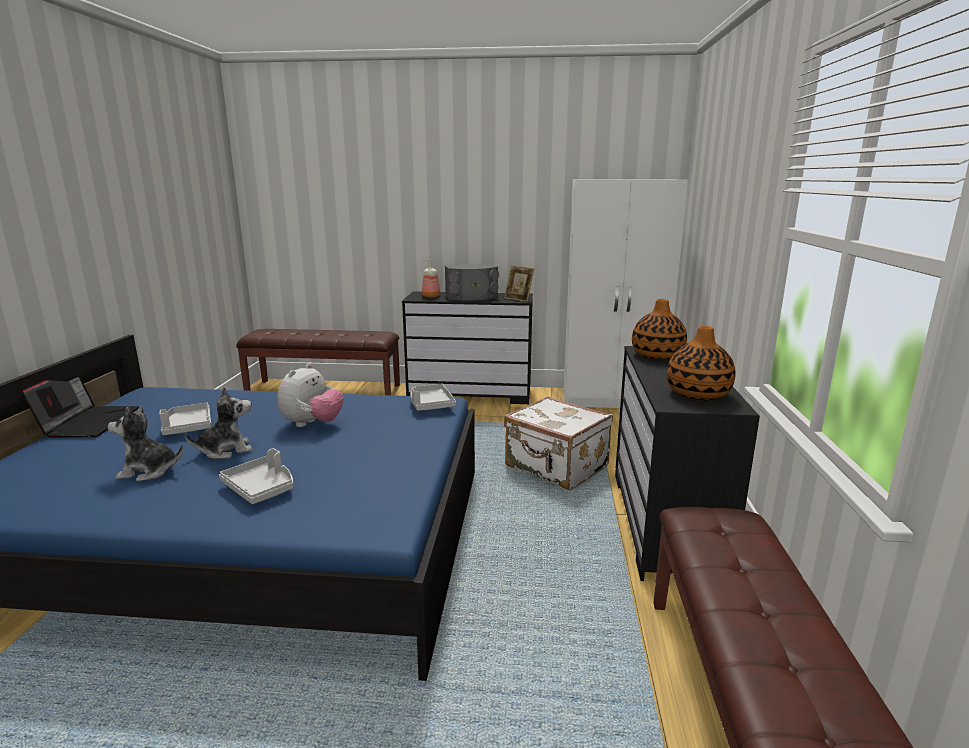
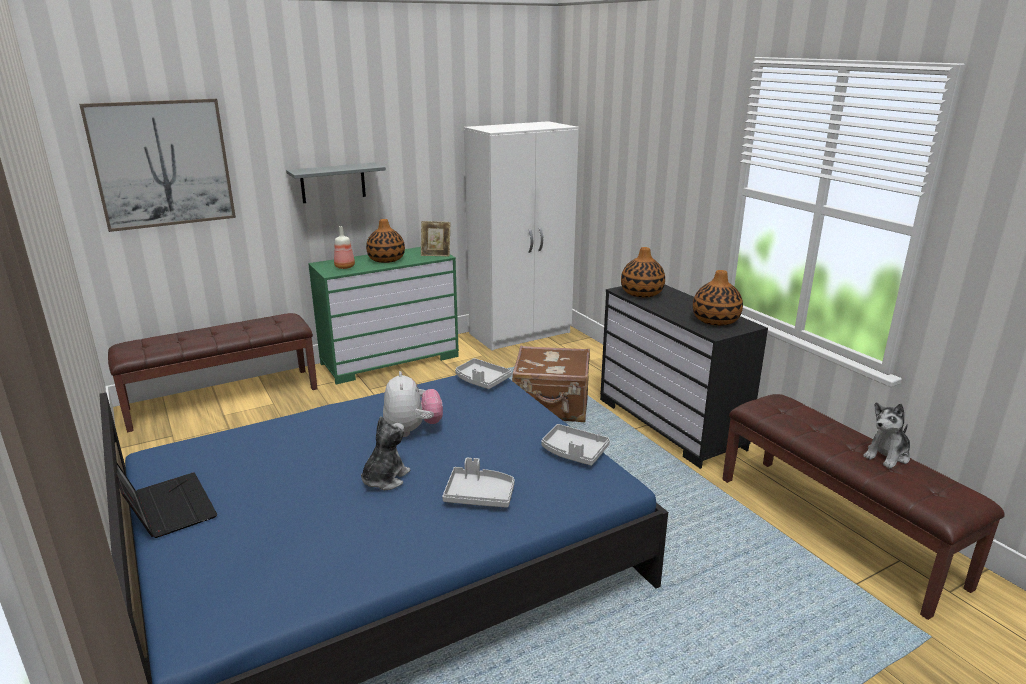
camera: 35 degrees left, 5 degrees up
(149, 471) = (352, 522): plush toy -> plush toy (887, 455)
(188, 427) = (297, 473): grey tray -> grey tray (574, 452)
(307, 193) = (162, 164): none -> picture
(440, 222) = (333, 183): none -> grey shelf
(470, 393) = (390, 360): black dresser -> green dresser
(472, 297) = (386, 259): grey speaker -> vase
(556, 467) = (552, 407): white suitcase -> brown suitcase

